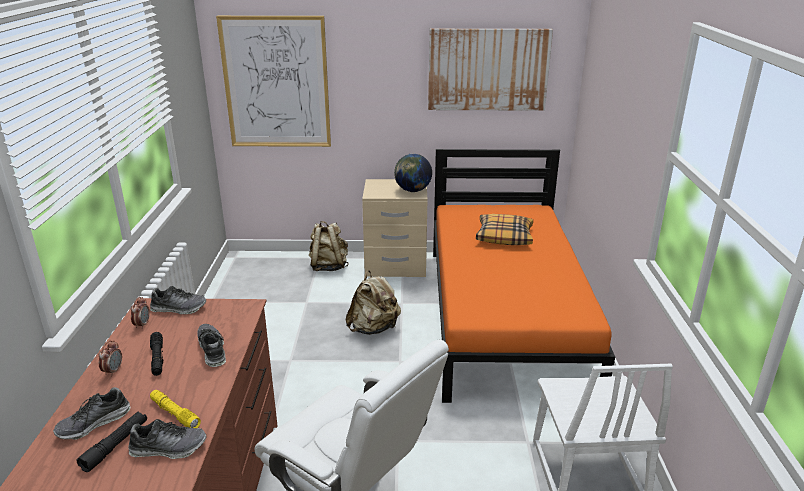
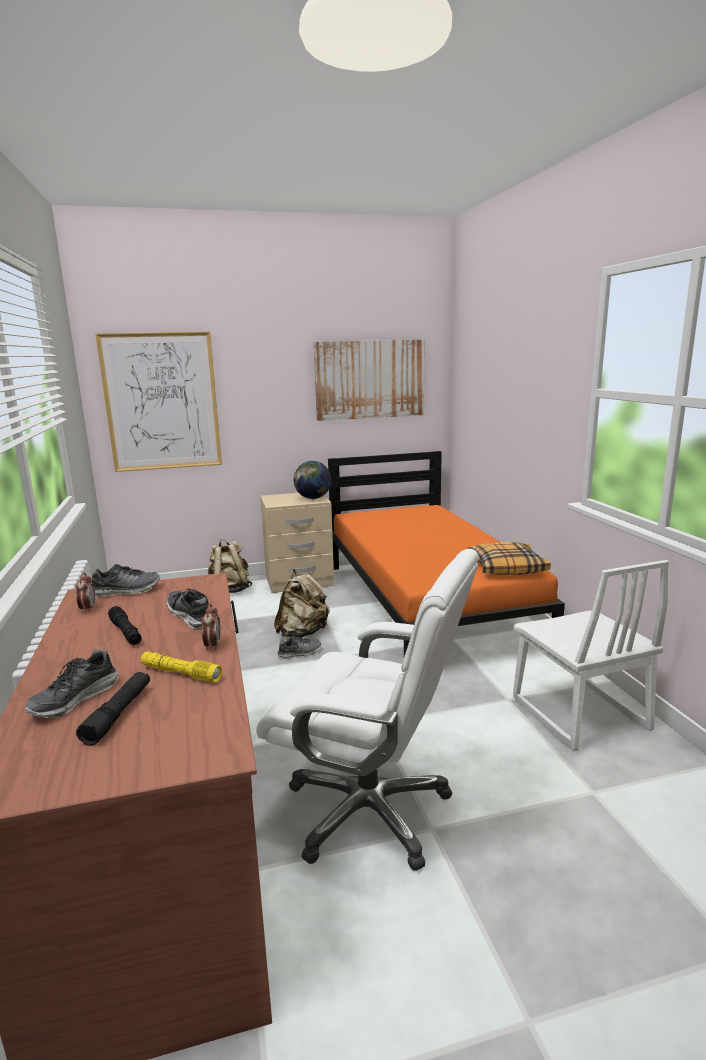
camera: 15 degrees left, 10 degrees down
(113, 371) = (73, 650): alarm clock -> alarm clock (212, 646)
(169, 448) = (193, 704): shoe -> shoe (299, 653)
(504, 236) = (414, 527): pillow -> pillow (506, 567)

